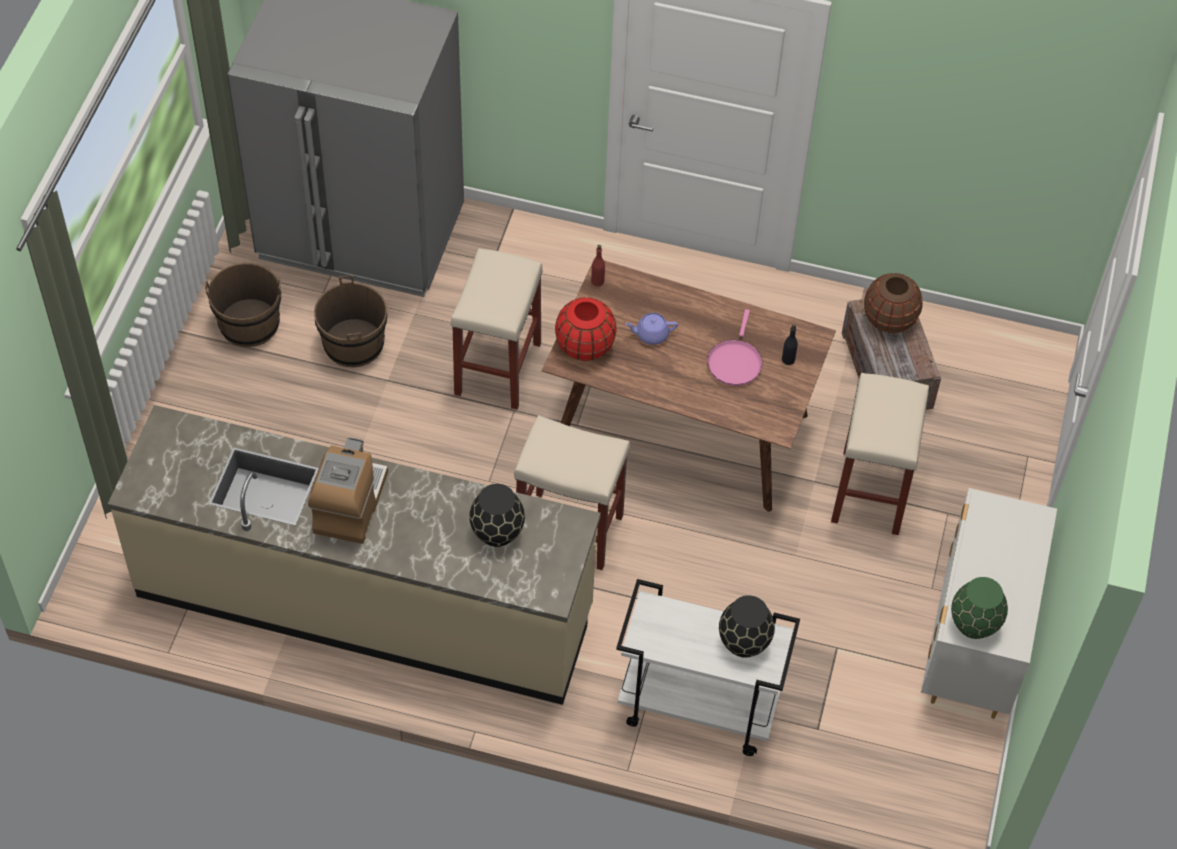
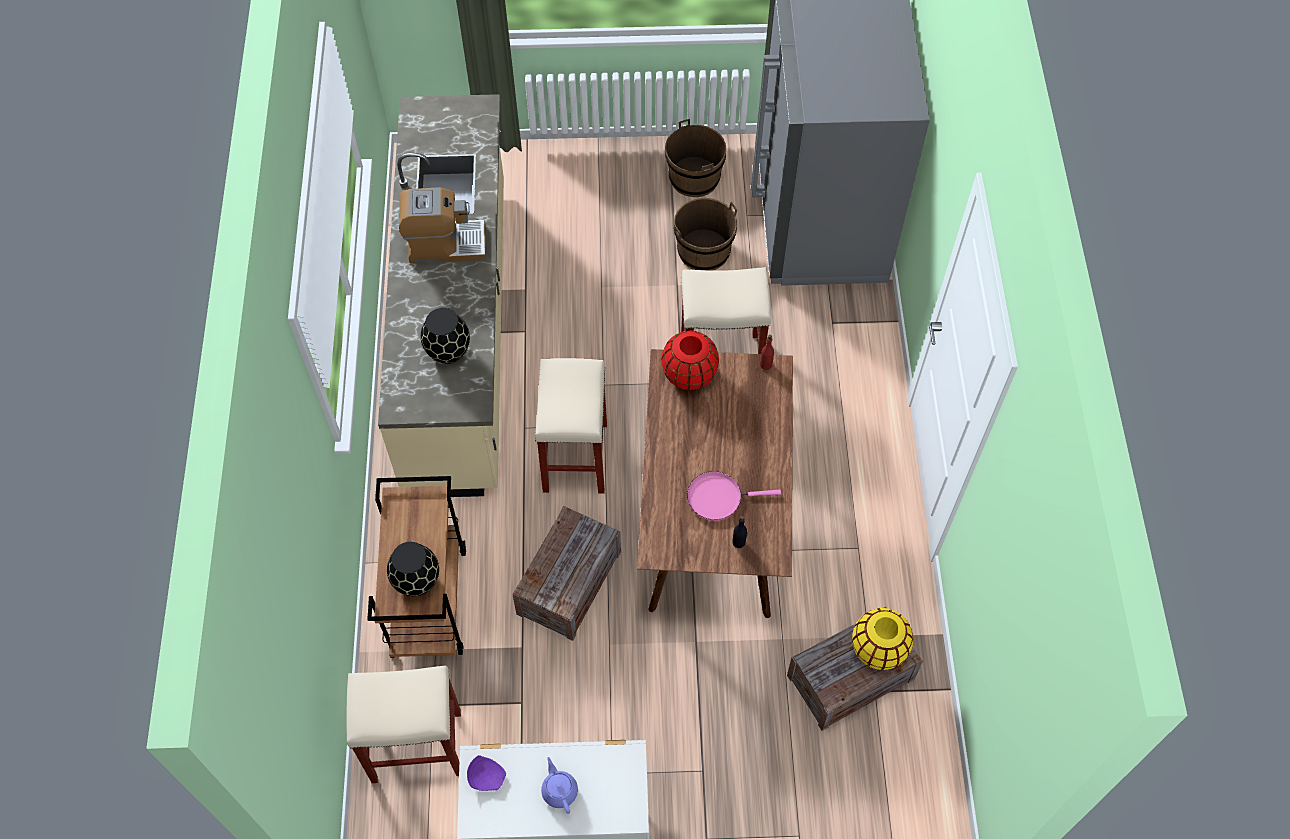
camera: 75 degrees right, 5 degrees up
(651, 334) = (722, 422): purple teapot -> purple teapot (559, 790)
(696, 707) = (428, 601): white cart -> brown cart
(716, 572) = (569, 582): none -> crate
(871, 493) = (700, 695): beige stool -> beige stool (415, 747)
(889, 319) = (878, 649): brown vase -> yellow vase
(973, 624) = (486, 776): green vase -> purple plate

